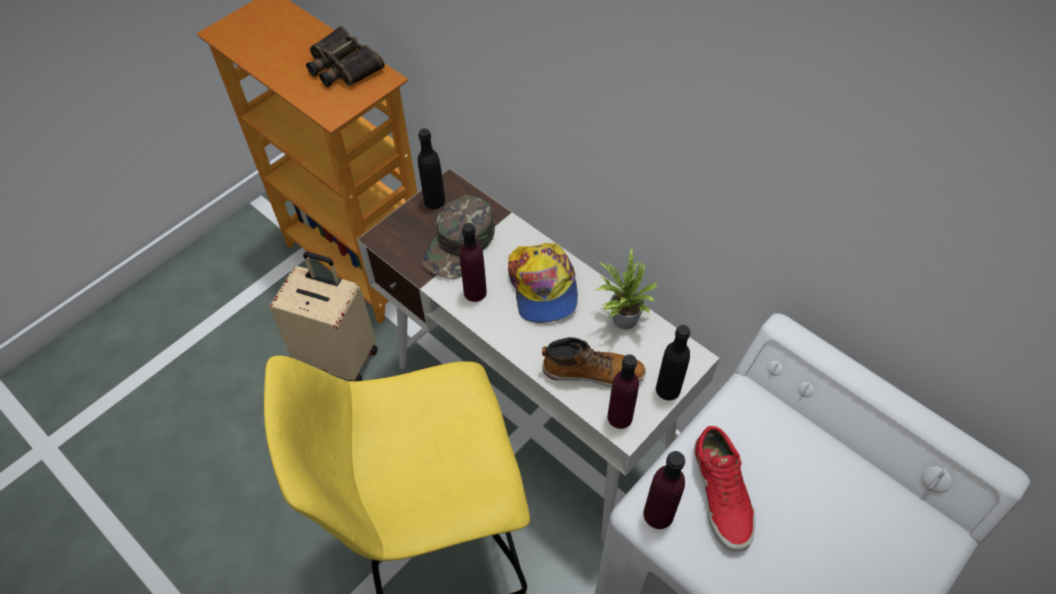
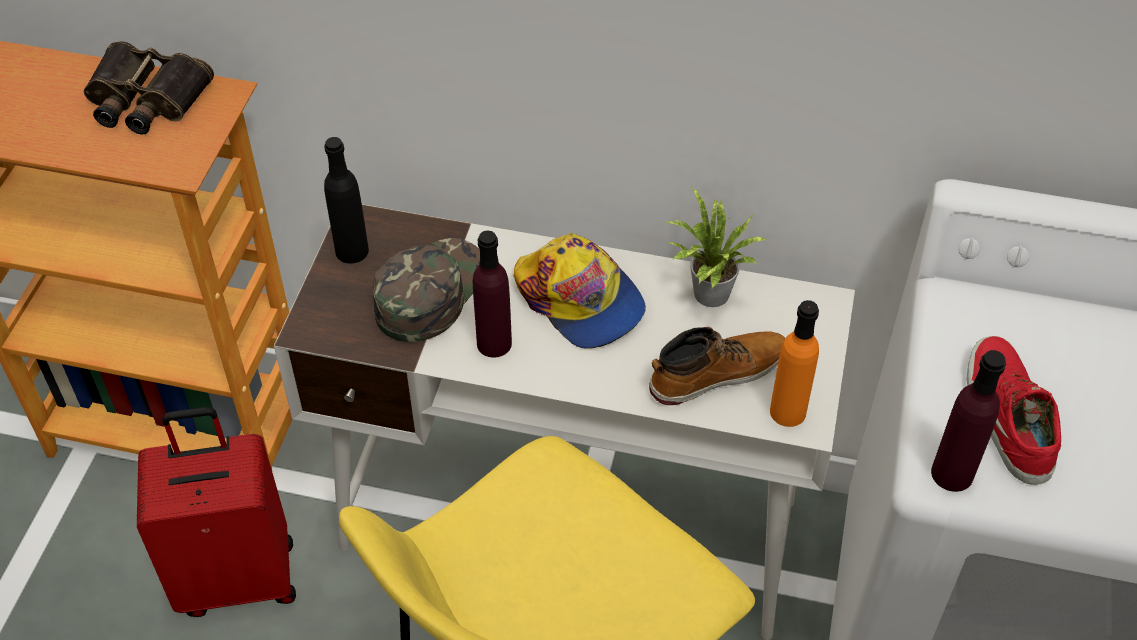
camera: 30 degrees left, 5 degrees down
(340, 356) = (238, 576): beige suitcase -> red suitcase
(460, 244) = (429, 292): green cap -> green cap turned 150 degrees counterclockwise
(620, 417) = (787, 411): purple bottle -> orange bottle
(668, 389) = (821, 353): black bottle -> none
(723, 493) = (1005, 416): red shoe -> red shoe turned 150 degrees counterclockwise

